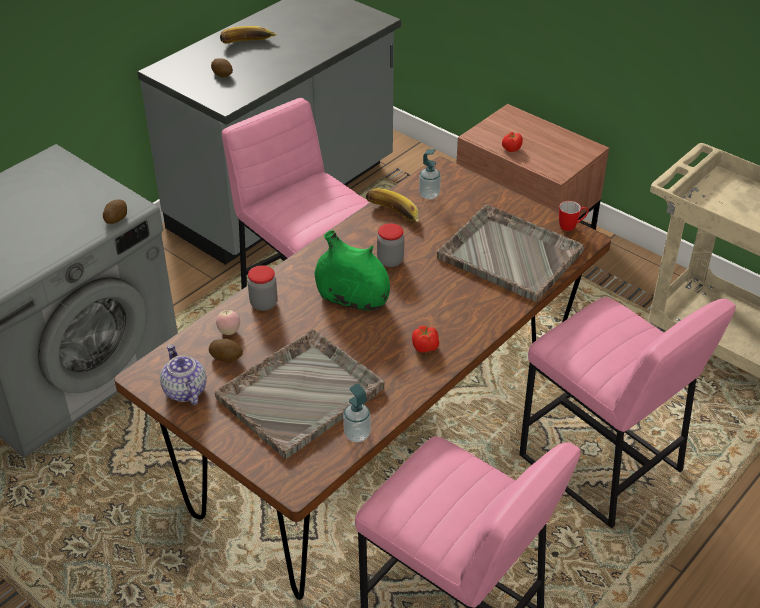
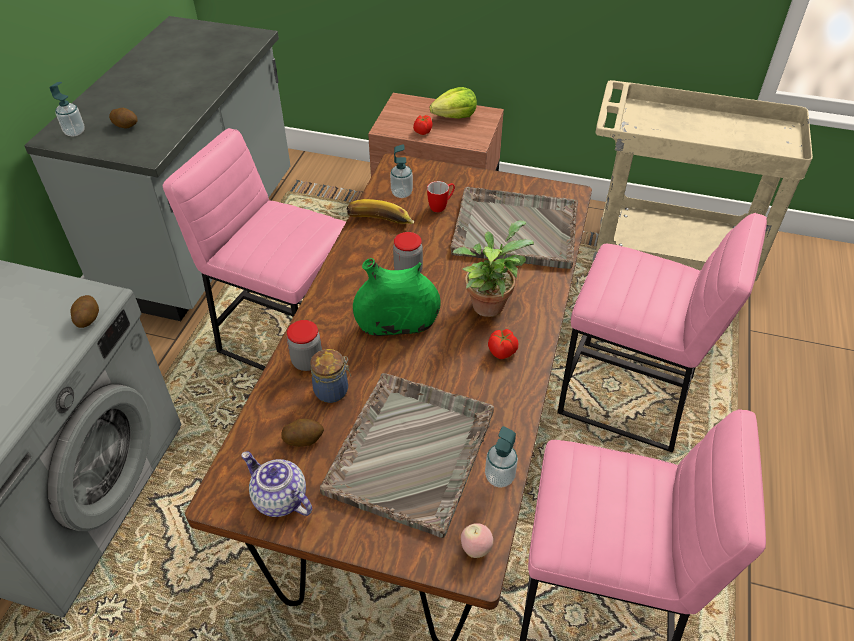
camera: 25 degrees left, 5 degrees up
(180, 70) = (75, 132): none -> soap dispenser
(229, 332) = (288, 407): apple -> apple (475, 549)
(247, 44) = (135, 88): banana -> none
(270, 331) = (333, 390): none -> jar
(442, 306) = (489, 302): none -> potted plant
(553, 142) = (455, 116): none -> lettuce
(571, 226) = (550, 186): mug -> mug (441, 206)

